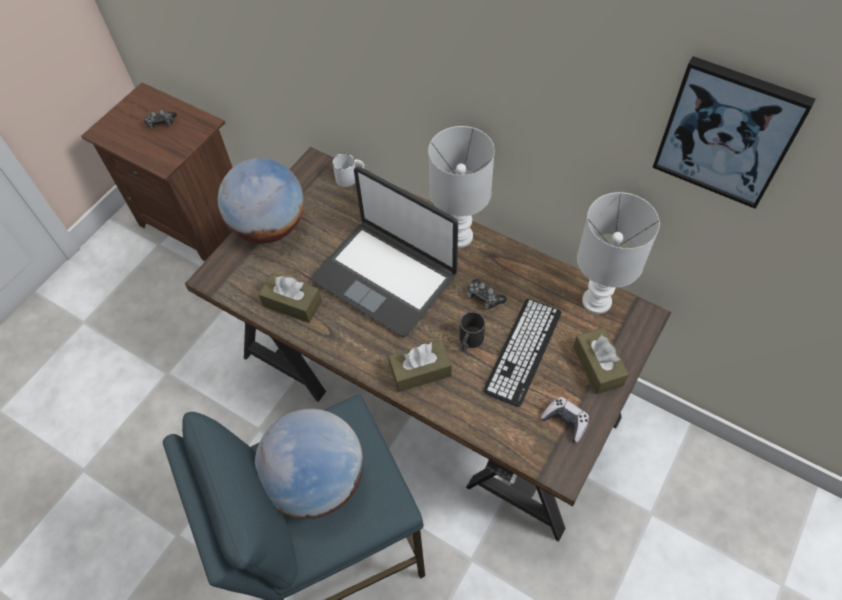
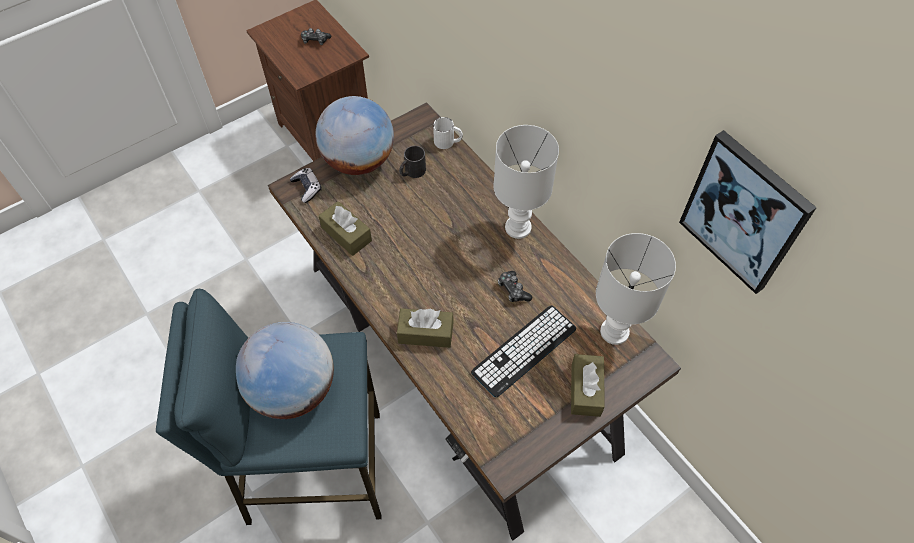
camera: 20 degrees right, 0 degrees up
(385, 277) = (436, 240): laptop -> none
(469, 341) = (481, 323): black mug -> black mug (412, 172)
(565, 421) = (531, 426): game controller -> game controller (307, 188)

